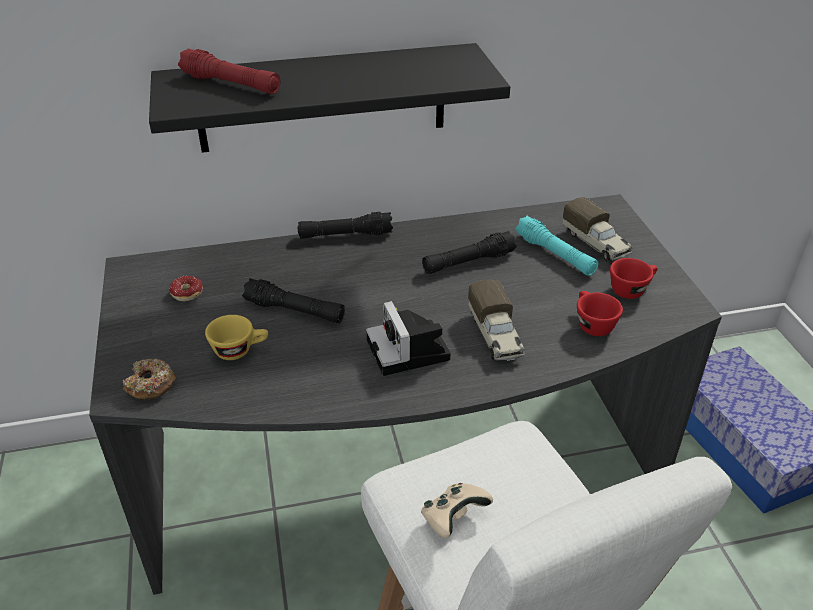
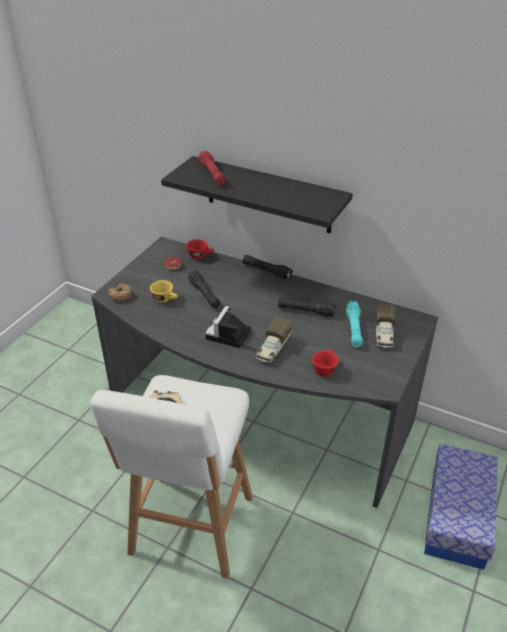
camera: 40 degrees right, 0 degrees up
(631, 289) = (369, 364): red cup -> red cup (200, 256)

